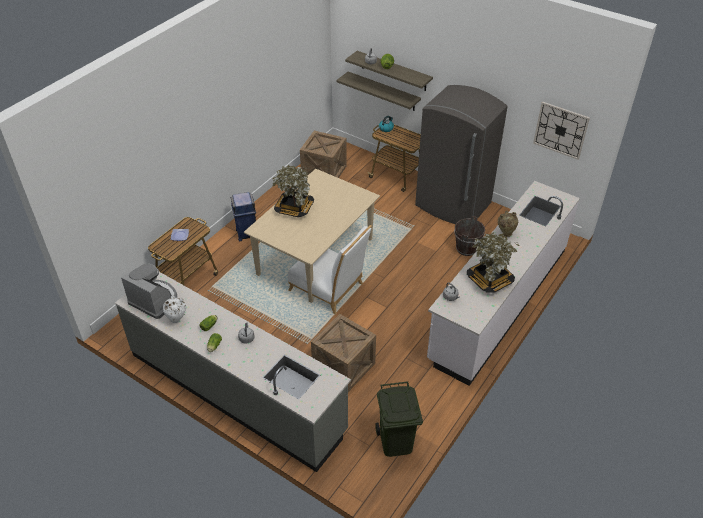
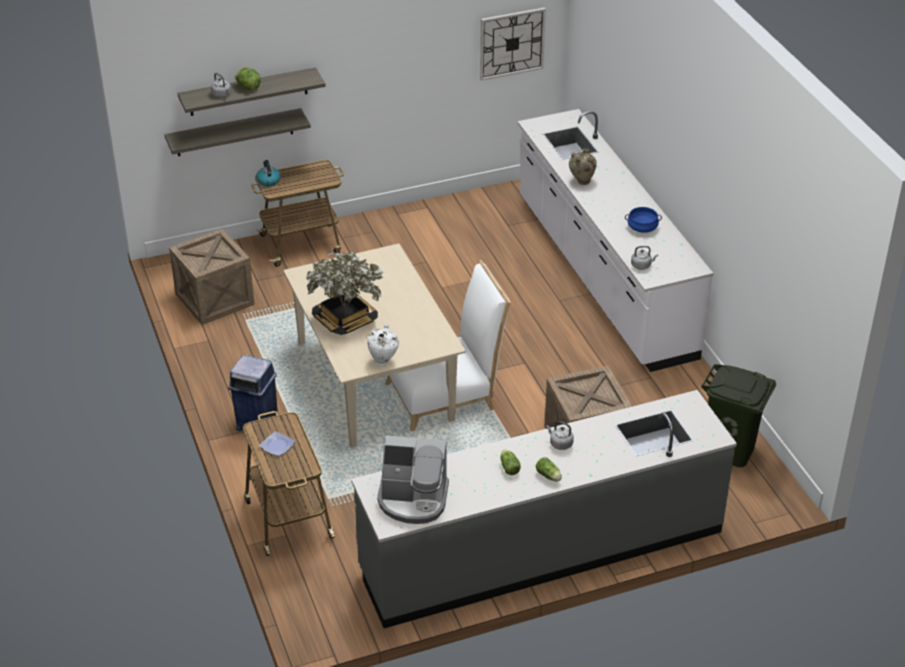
camera: 55 degrees left, 5 degrees down
(154, 300) = (413, 500): coffee machine -> coffee machine turned 150 degrees counterclockwise
(177, 320) = (470, 492): white vase -> white vase (383, 361)
(453, 205) = (409, 228): grey fridge -> none
(467, 249) = (494, 255): brown bucket -> none
(490, 280) = (642, 227): potted plant -> blue cooking pot

